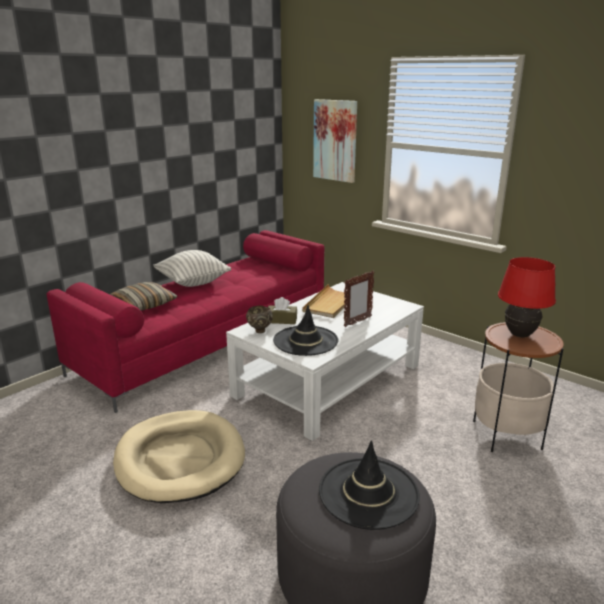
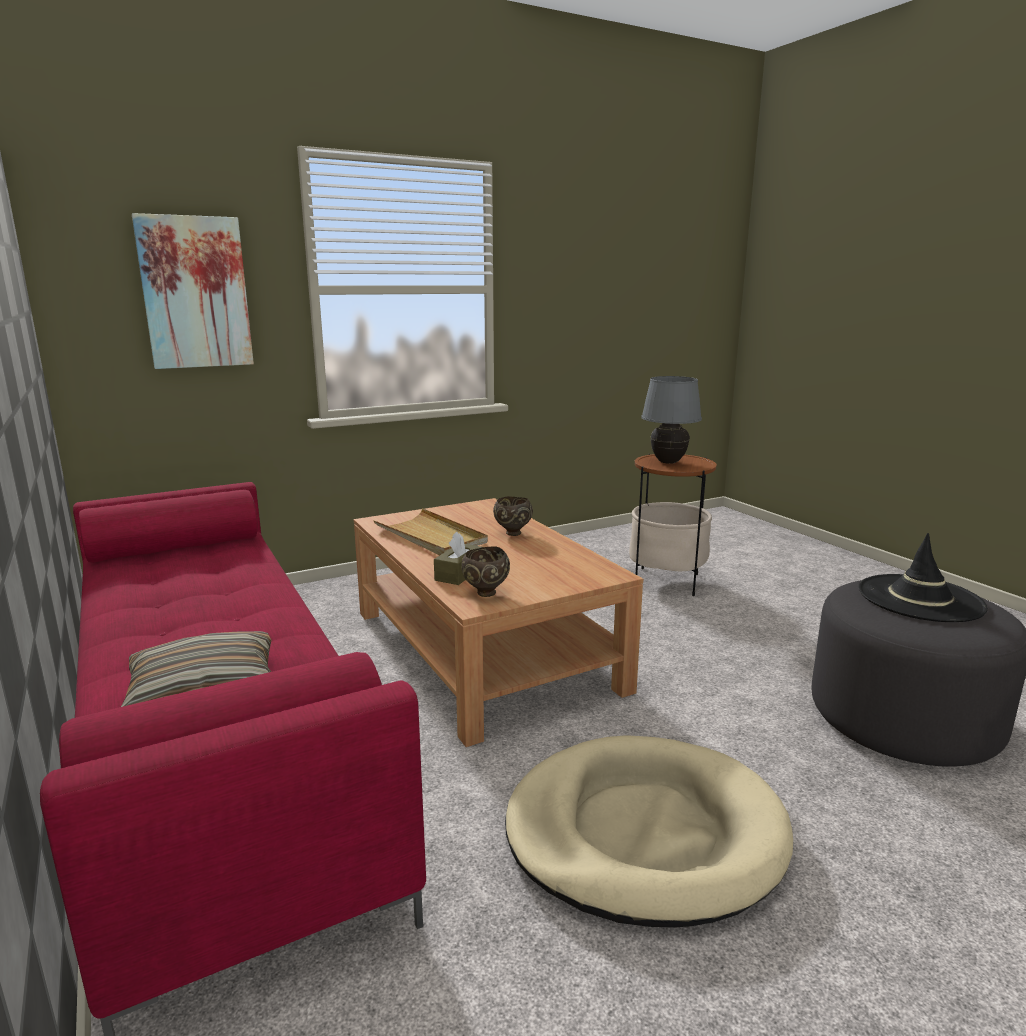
camera: 70 degrees left, 5 degrees down
(193, 282) = (155, 628): pillow -> none
(305, 341) = (548, 569): black hat -> none
(329, 379) = (482, 649): white coffee table -> brown coffee table
(357, 322) = (512, 533): picture frame -> brown bowl
(519, 335) = (668, 462): red table lamp -> grey table lamp

